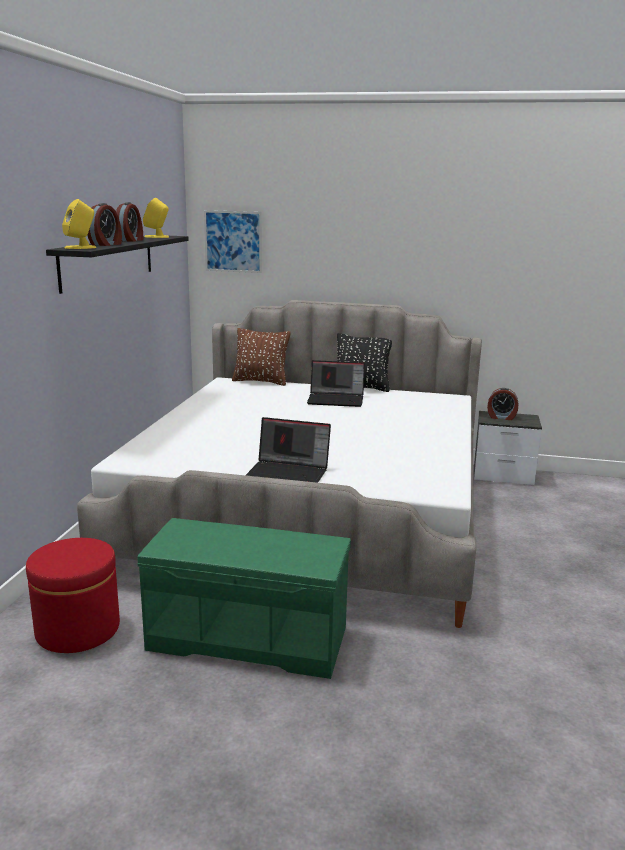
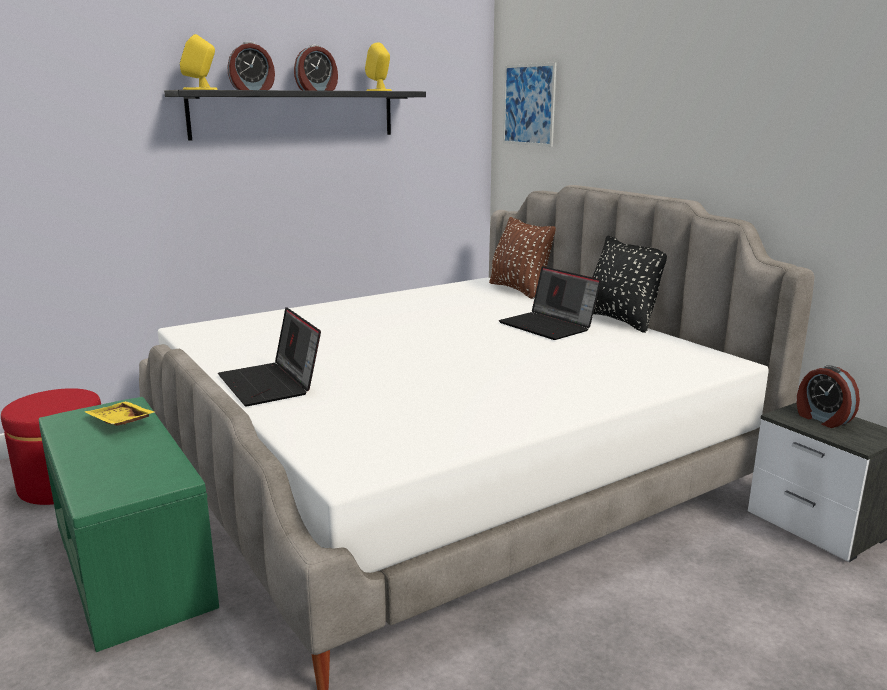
camera: 45 degrees right, 0 degrees up
(210, 534) = (119, 423): none -> yellow tray

